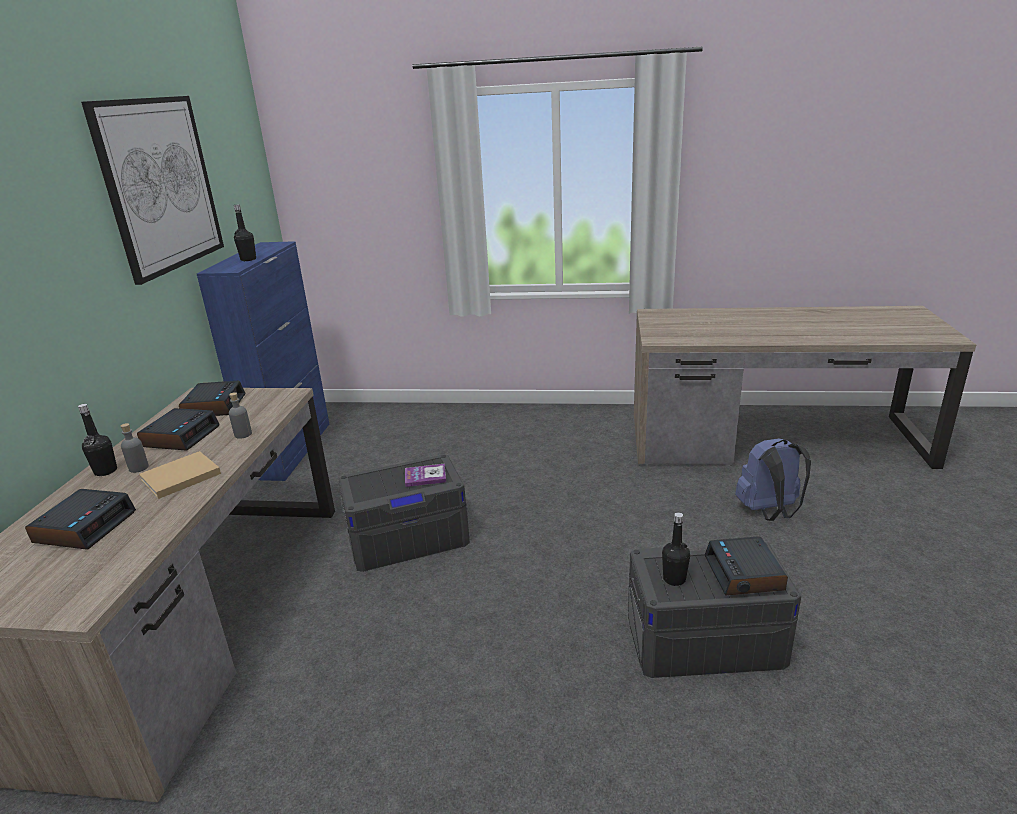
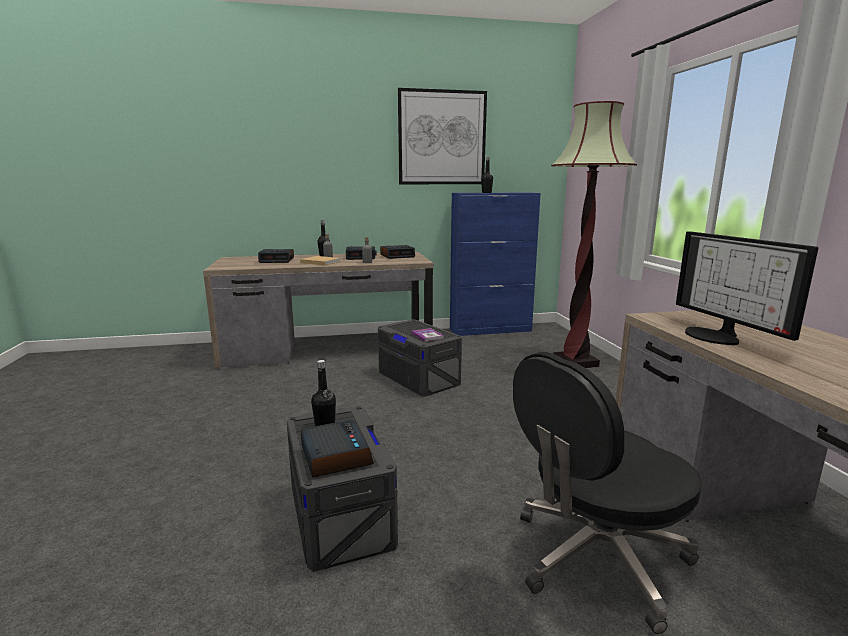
camera: 70 degrees right, 10 degrees down
(447, 425) = (575, 362): none -> floor lamp
(712, 335) = (716, 336): none -> monitor
(745, 574) = (335, 455): alarm clock -> alarm clock turned 90 degrees clockwise
(769, 512) = (596, 558): blue backpack -> black office chair

